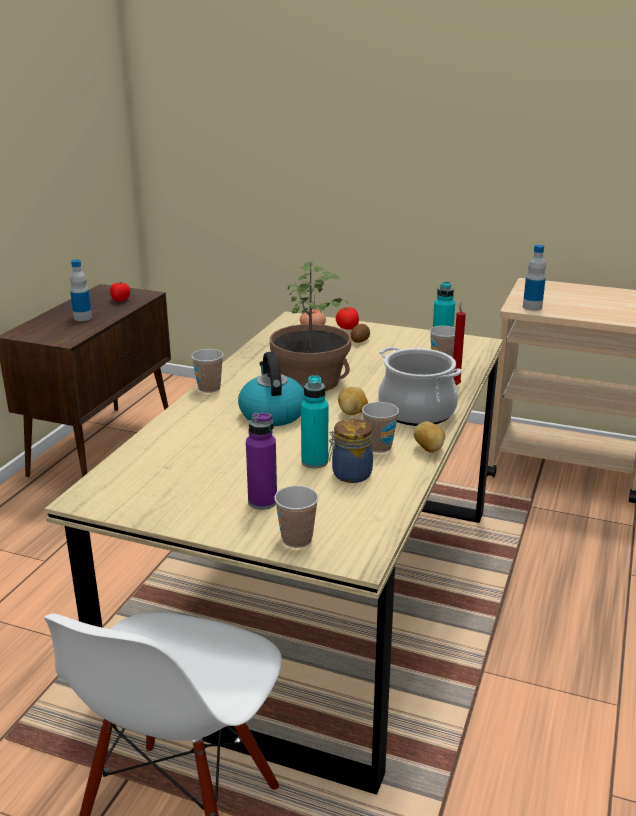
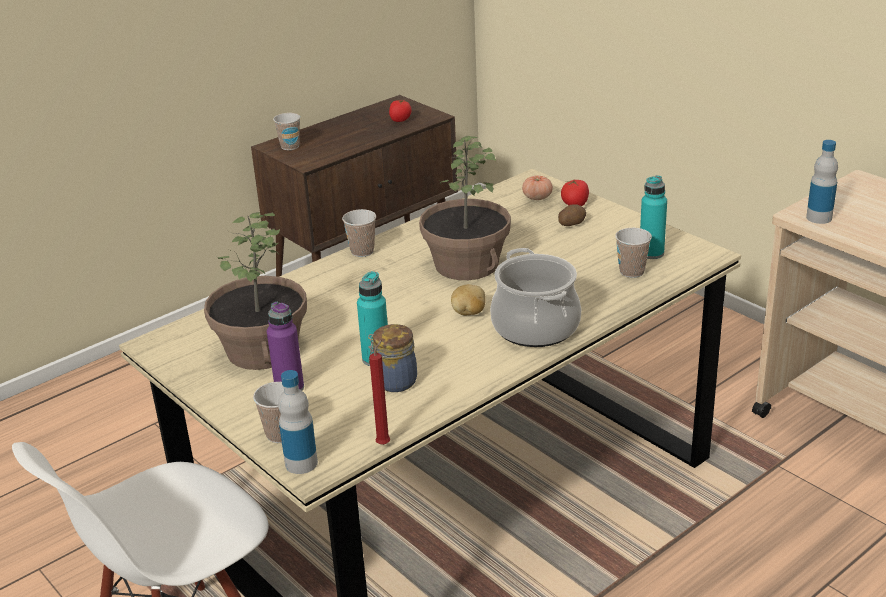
camera: 30 degrees right, 5 degrees up
(82, 318) = (345, 137): bottle -> bottle (301, 463)
(200, 479) = (261, 350): none -> potted plant
(272, 413) = (391, 295): kettle -> none
(379, 447) = (453, 358): cup -> cup (290, 146)
(429, 449) = (499, 374): potato -> none
(455, 384) = (614, 303): red candle -> red candle (385, 443)

